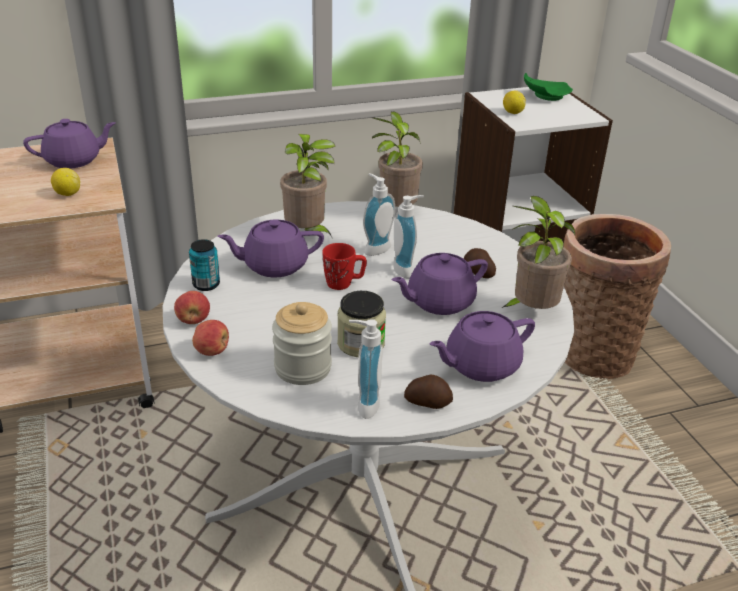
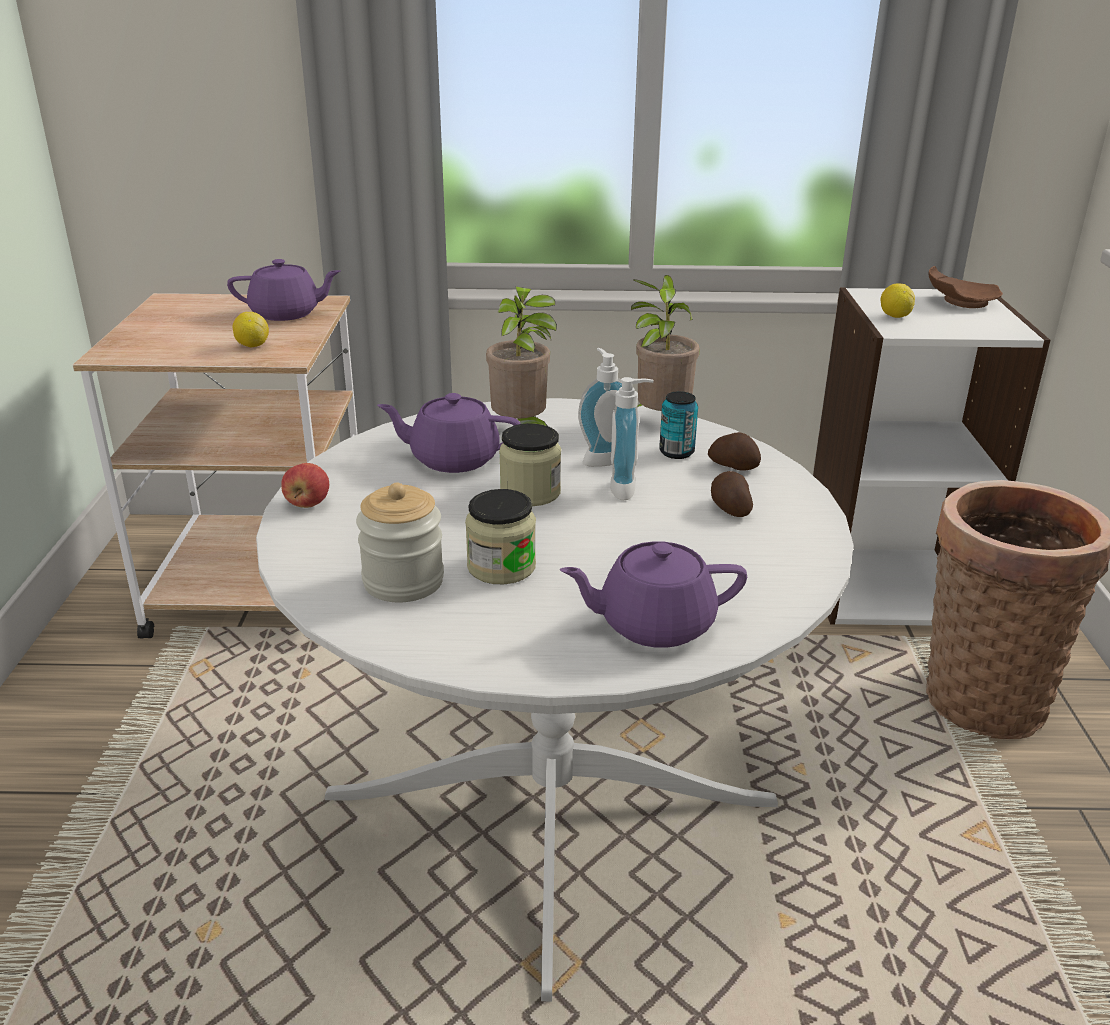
camera: 20 degrees right, 5 degrees down
(206, 284) = (352, 467): can -> can (676, 452)
(212, 351) = (304, 542): apple -> none
(344, 283) = (530, 493): red mug -> jar
(363, 404) = (452, 641): soap dispenser -> none
(427, 402) = (544, 656): potato -> potato (734, 465)
(439, 302) = (647, 535): purple teapot -> none
(531, 311) = (778, 569): potted plant -> none
(545, 96) = (959, 302): green plate -> brown plate

